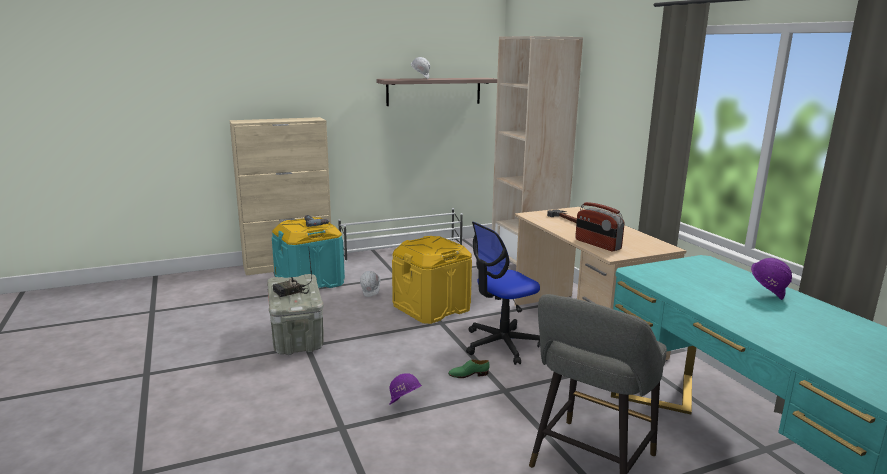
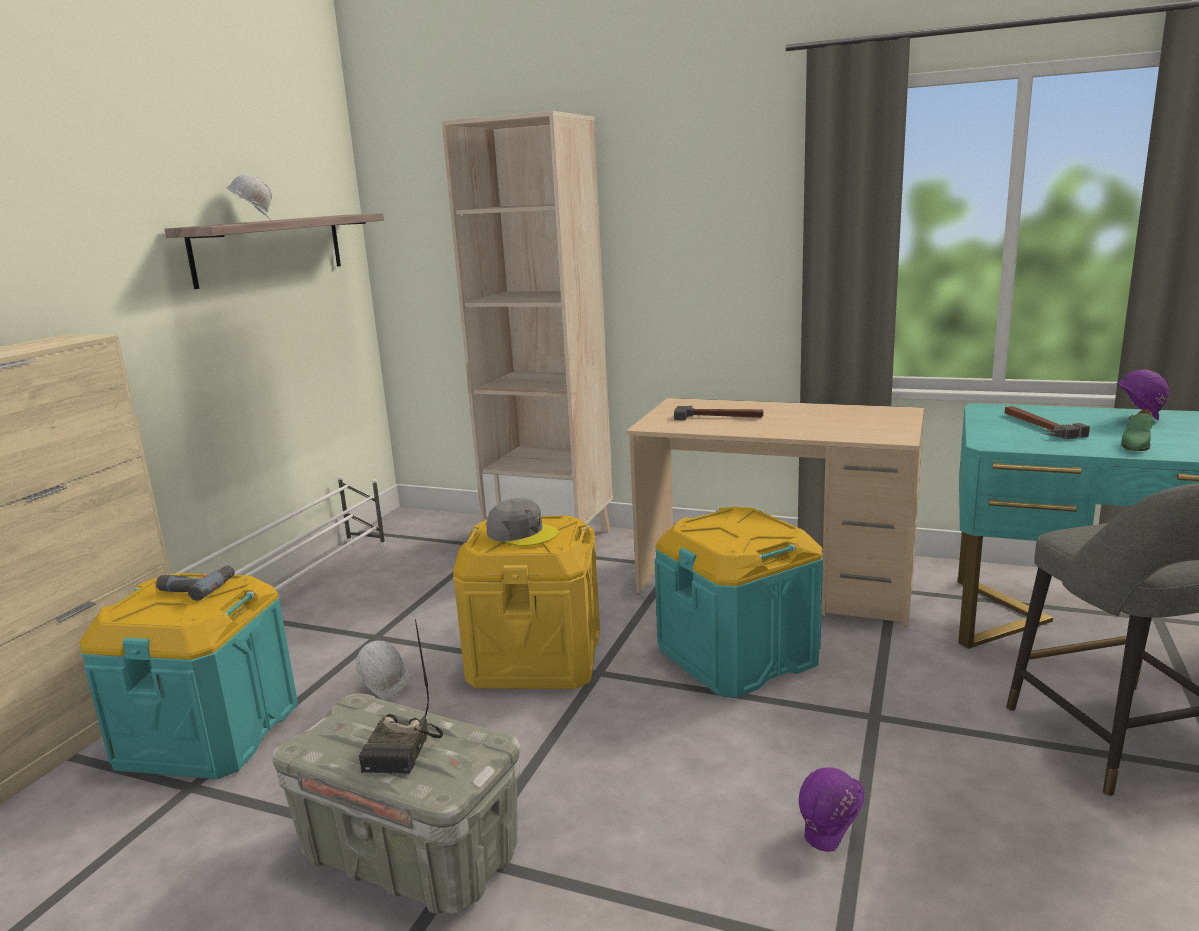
camera: 45 degrees left, 0 degrees up
(431, 244) = (522, 533): none -> grey cap
(468, 374) = (794, 725): green shoe -> green shoe (1136, 444)
(502, 344) = (737, 656): office chair -> turquoise storage box
(597, 244) = (842, 432): radio -> none
(694, 275) = (1037, 426): none -> hammer

